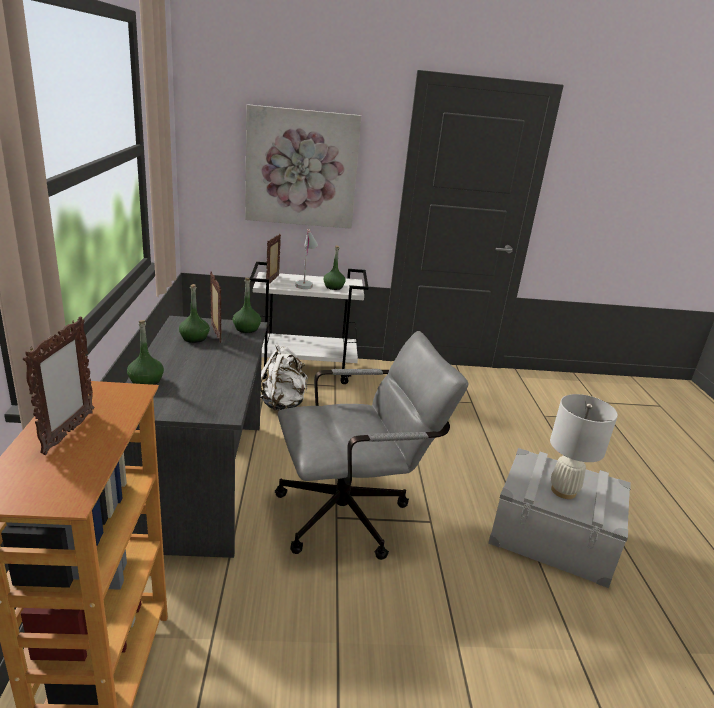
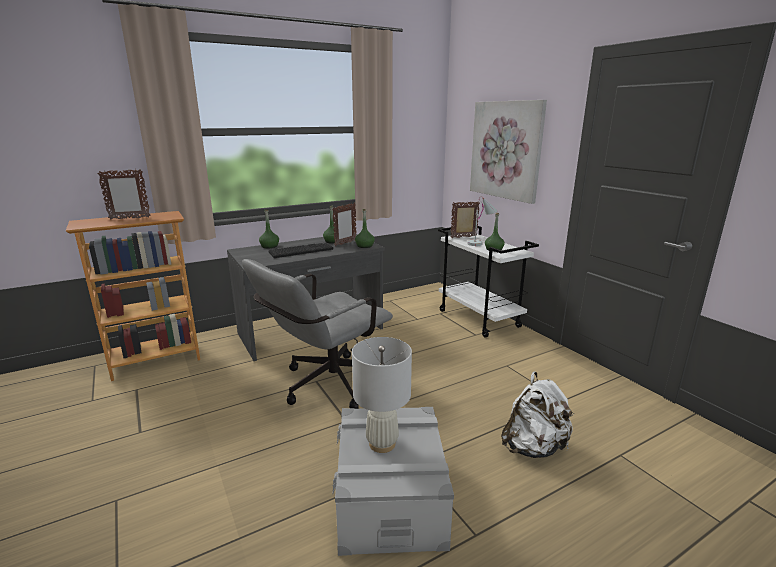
camera: 65 degrees right, 5 degrees down
(209, 367) = (301, 251): none -> keyboard
(283, 403) = (422, 326): white backpack -> white backpack (533, 447)
(354, 514) = (325, 386): grey office chair -> grey office chair turned 90 degrees clockwise

